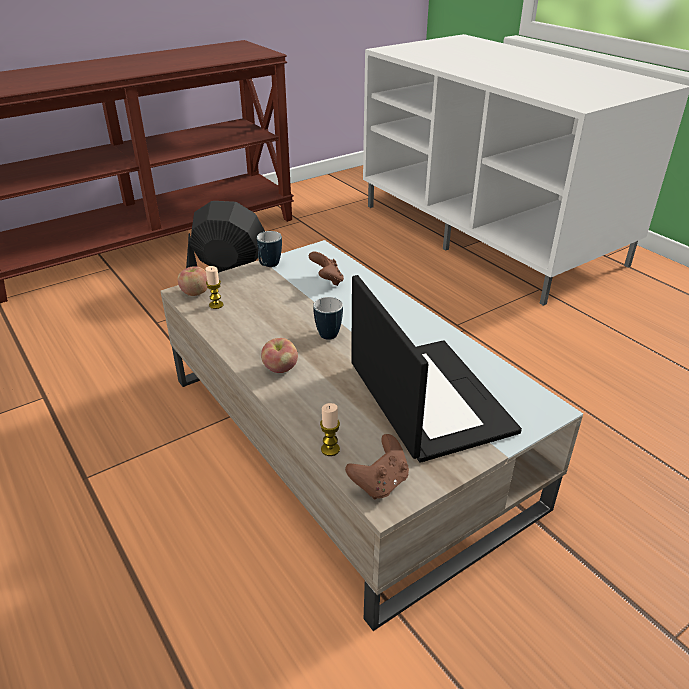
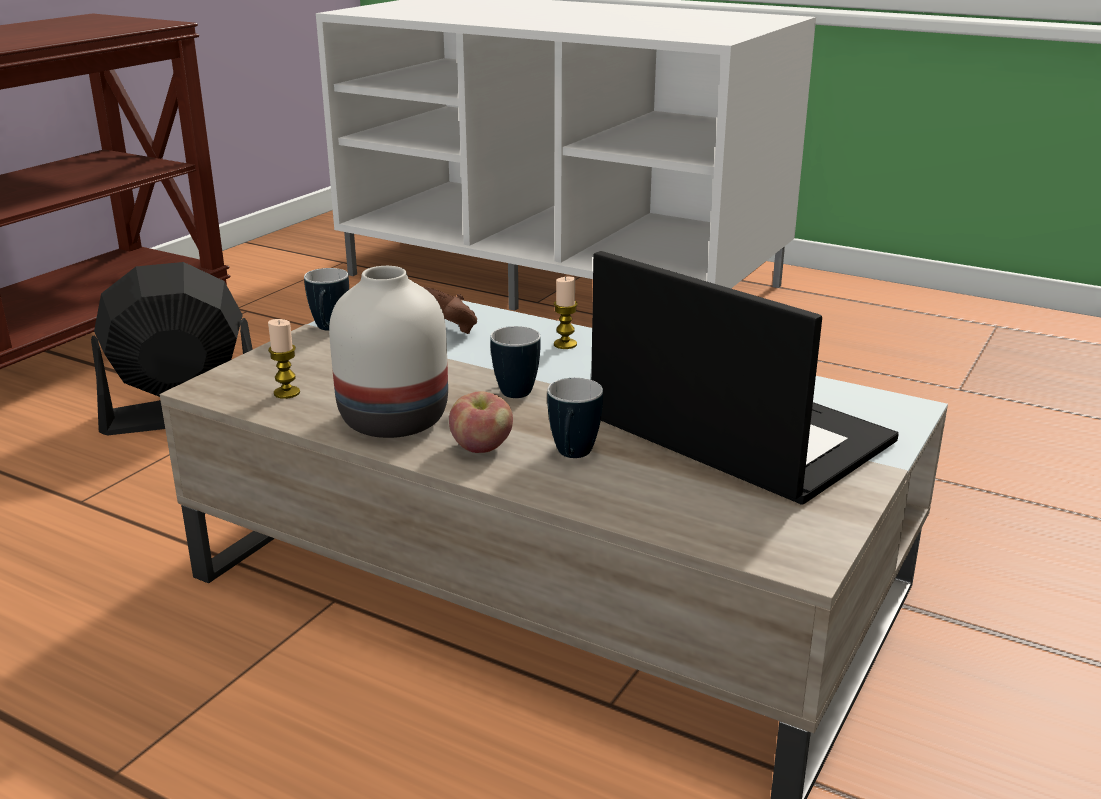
camera: 25 degrees left, 10 degrees down
(195, 292) = (230, 384): apple -> none
(254, 337) = (396, 419): none -> white vase
(322, 389) = (572, 457): none -> mug
(330, 449) = (660, 523): candle -> candle (565, 344)
(380, 483) = (773, 542): brown game controller -> none

